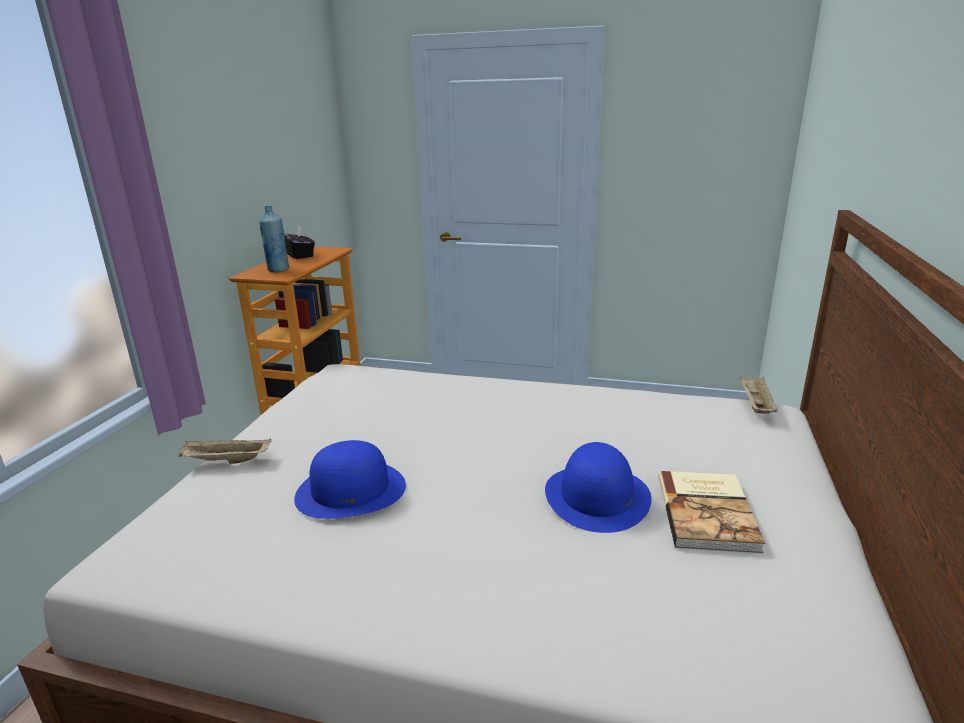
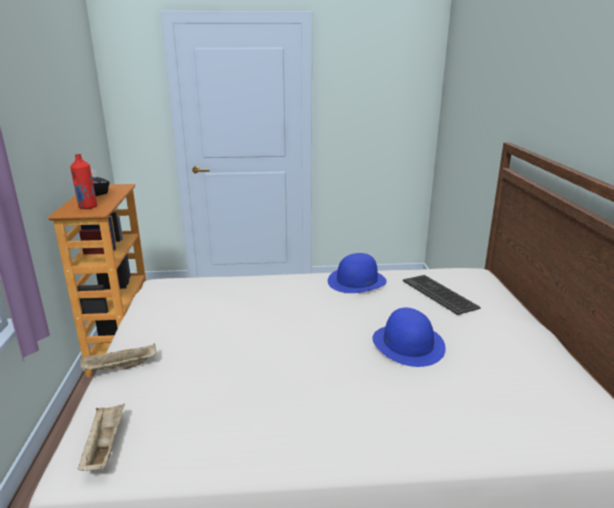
camera: 20 degrees left, 0 degrees up
(278, 270) = (87, 207): blue bottle -> red bottle
(351, 490) = (239, 371): blue hat -> blue hat (357, 281)
(693, 434) = (440, 294): none -> keyboard
(708, 512) = (478, 341): book -> none
(755, 405) = (464, 270): beige tray -> beige tray (104, 446)

